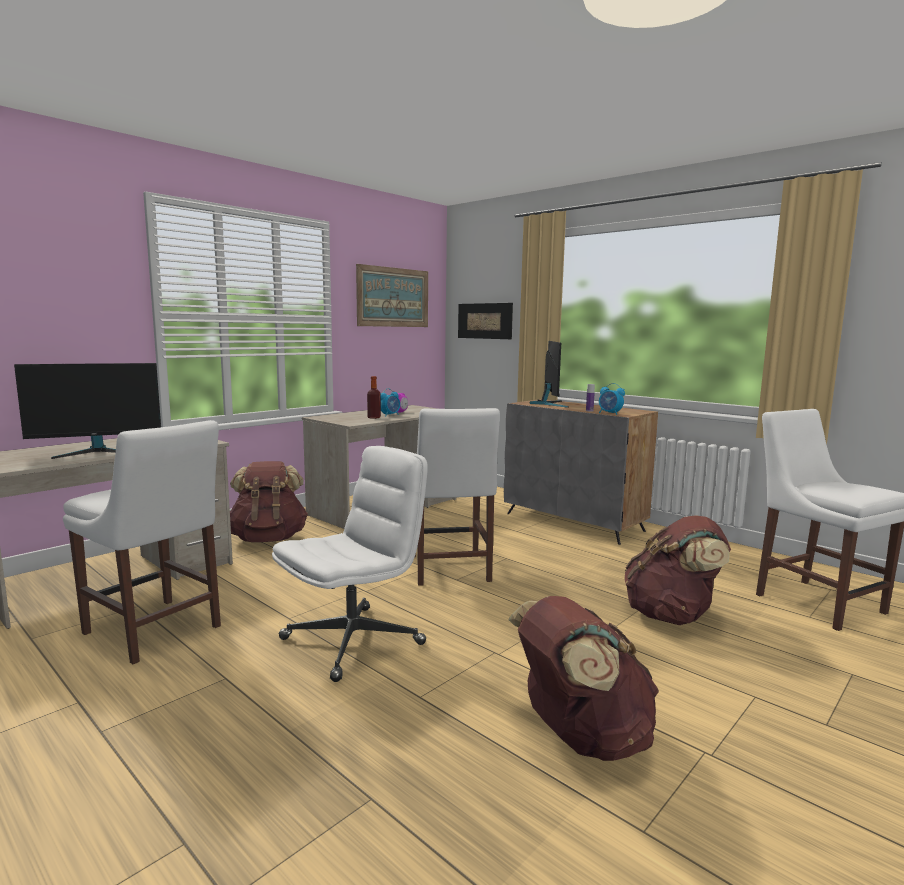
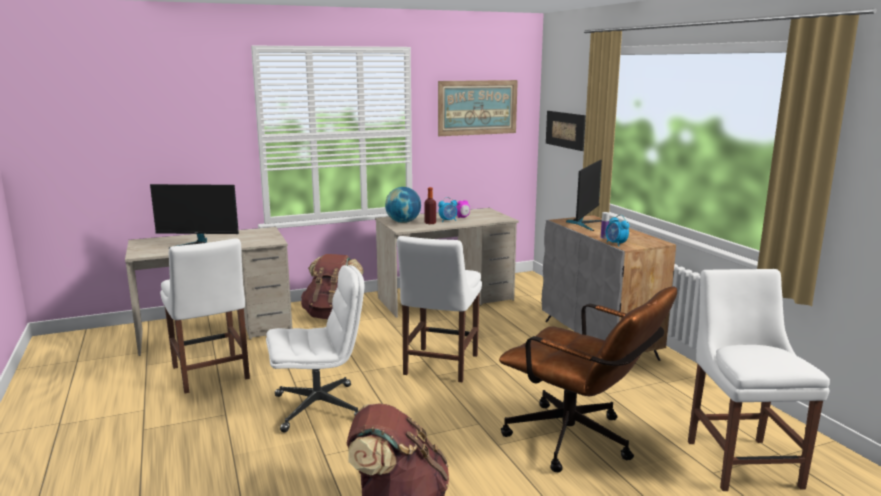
camera: 25 degrees right, 5 degrees up
(342, 418) = (403, 222): none -> globe
(672, 616) = (579, 442): brown backpack -> brown office chair

